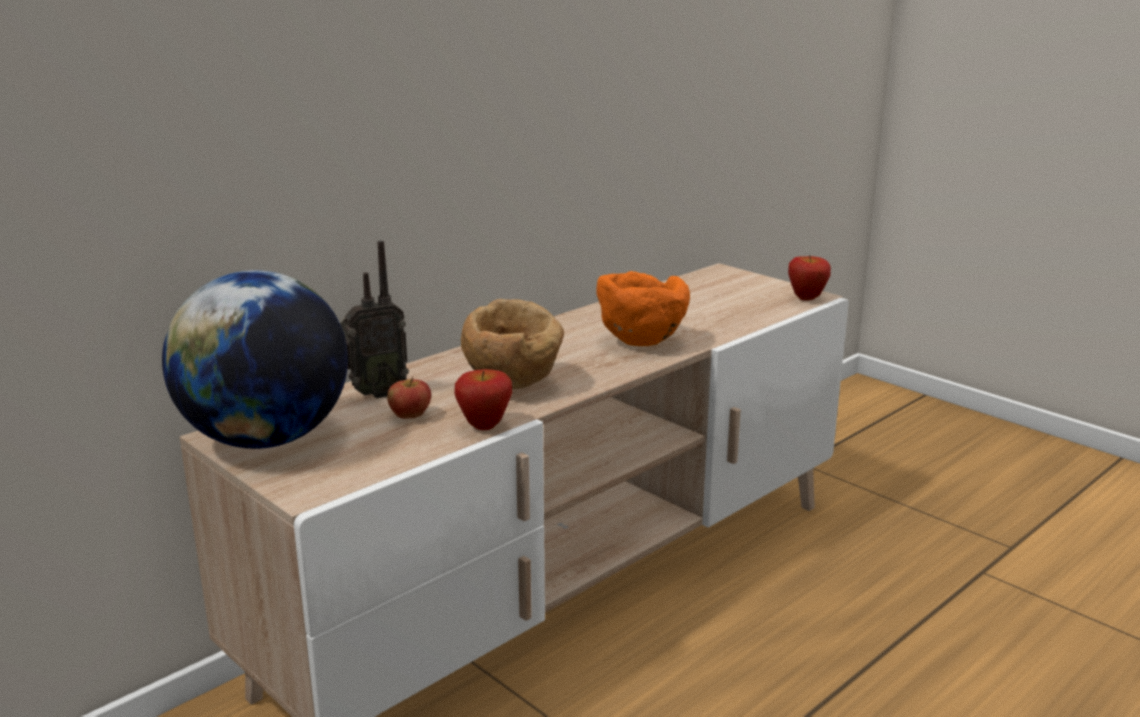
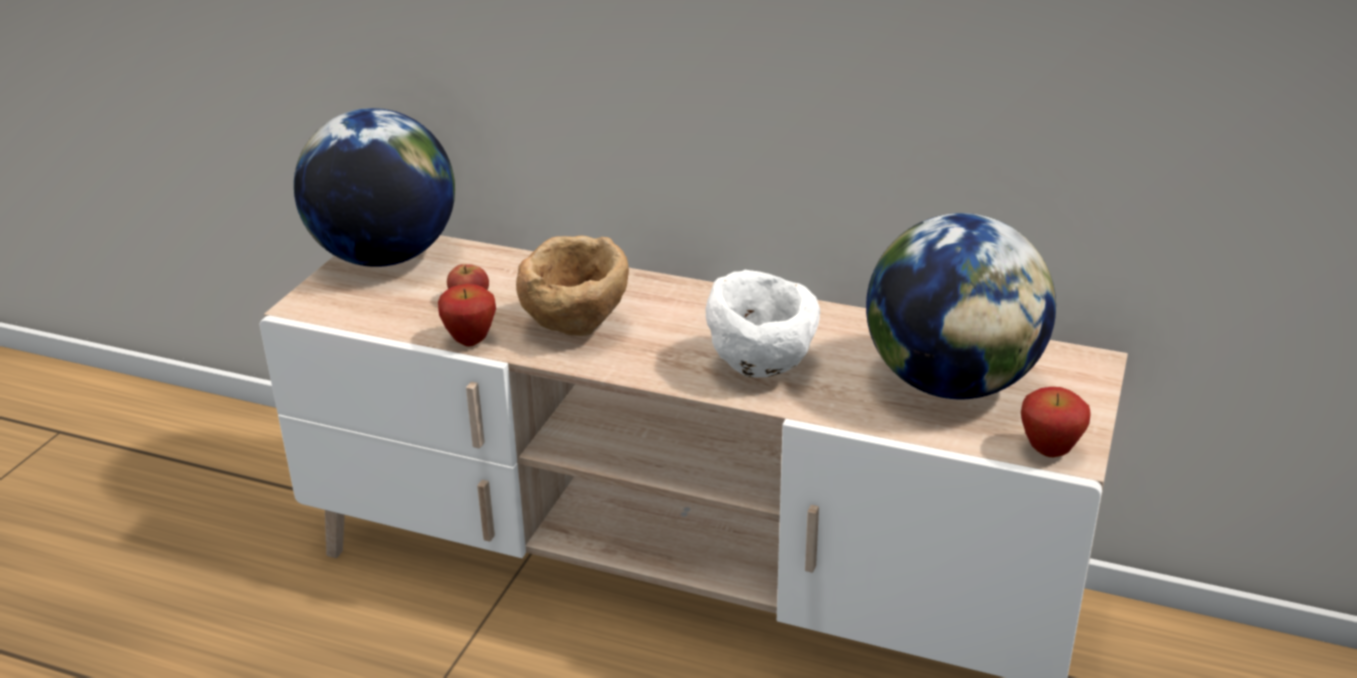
camera: 65 degrees right, 10 degrees up
(374, 393) = (507, 269): radio -> none
(640, 341) = (761, 367): orange bowl -> white bowl
(713, 302) = (951, 383): none -> globe

